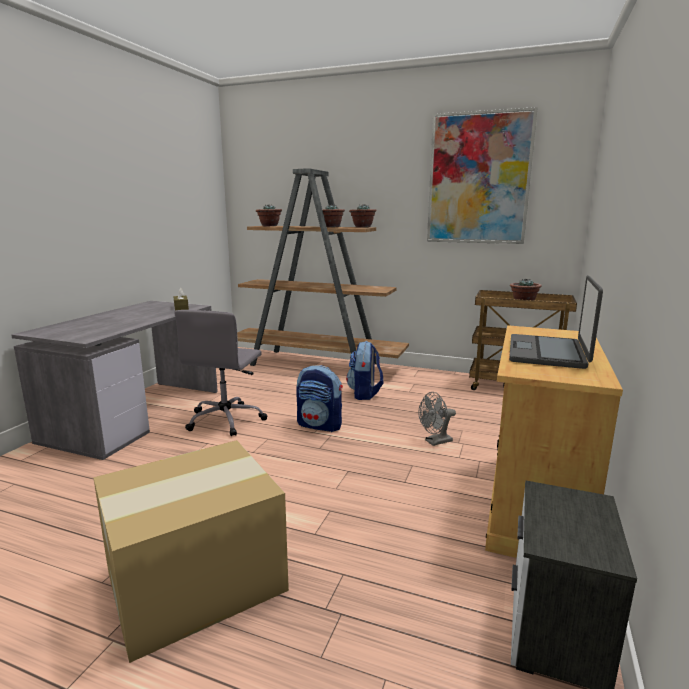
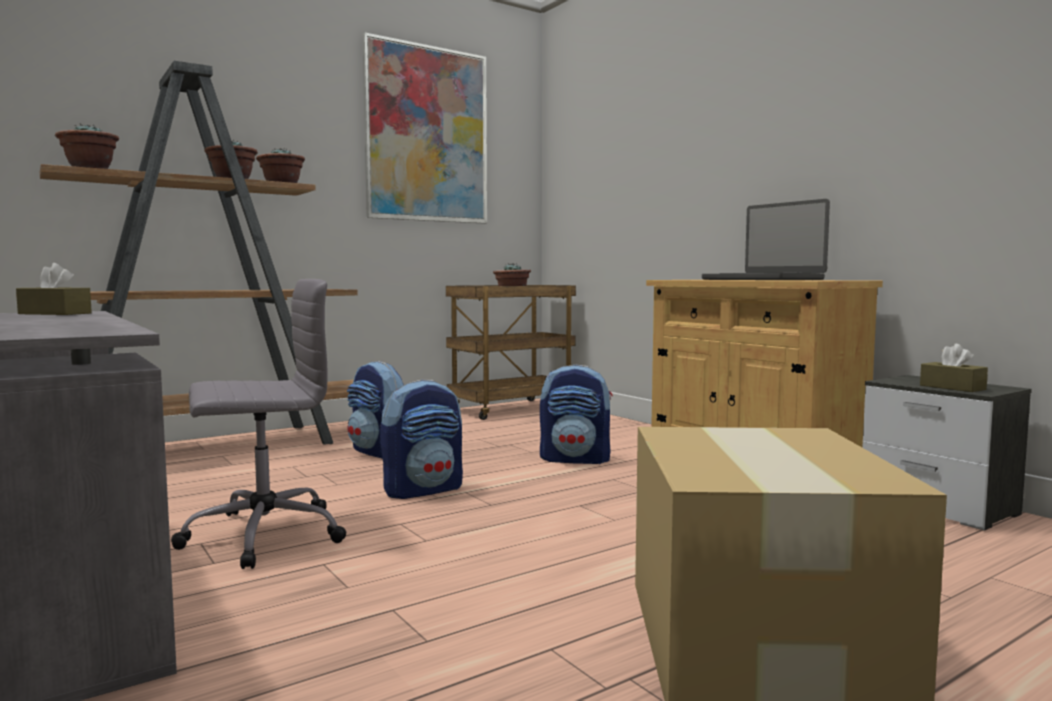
camera: 55 degrees left, 10 degrees down
(226, 420) = (261, 535): grey office chair -> grey office chair turned 75 degrees counterclockwise
(435, 442) = (576, 459): grey fan -> backpack
(553, 526) = (952, 387): none -> brown tissue box

